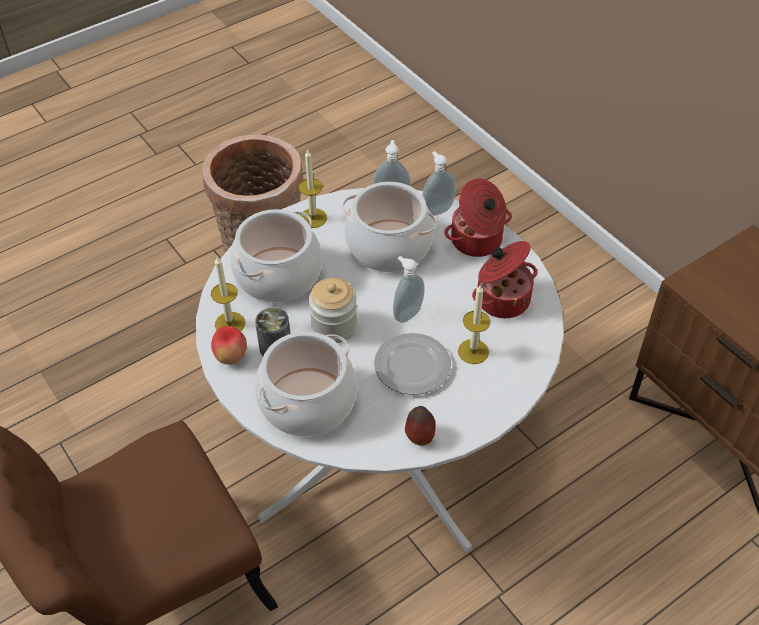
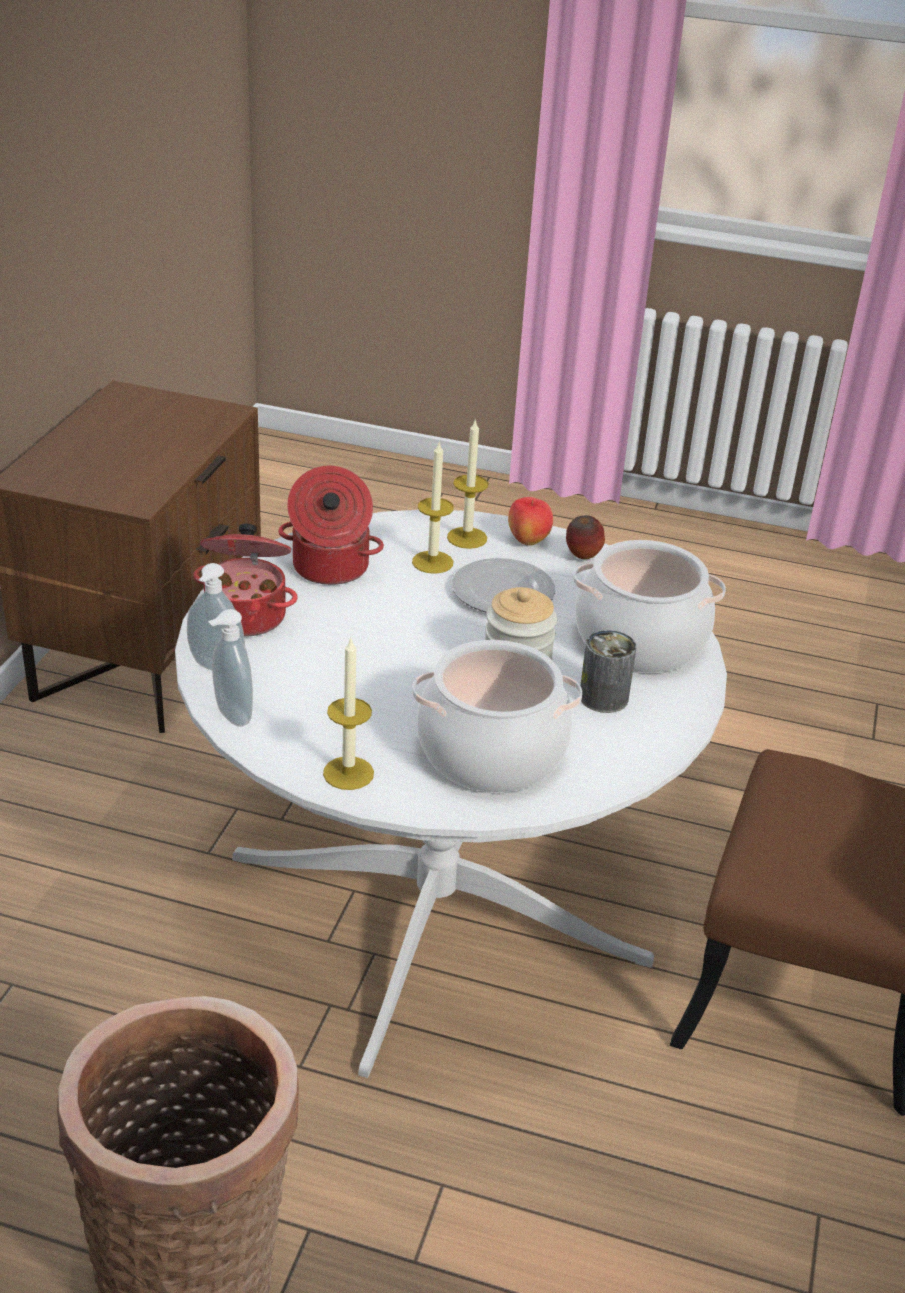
camera: 130 degrees left, 15 degrees down
(230, 323) = (619, 753): candle -> candle (467, 538)
(231, 357) = (662, 725): apple -> apple (528, 541)
(388, 246) = (332, 681): cooking pot -> none
(406, 313) = (431, 624): soap dispenser -> none

